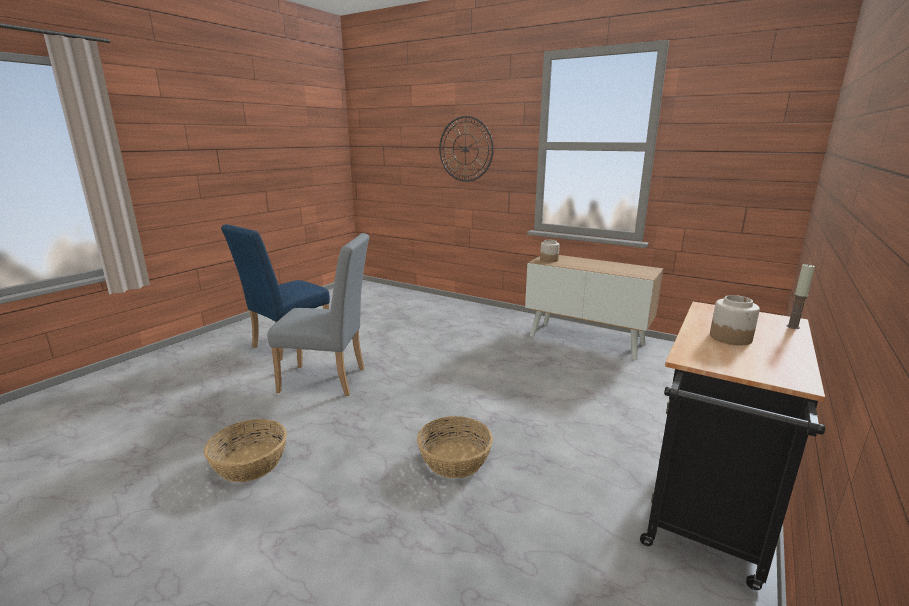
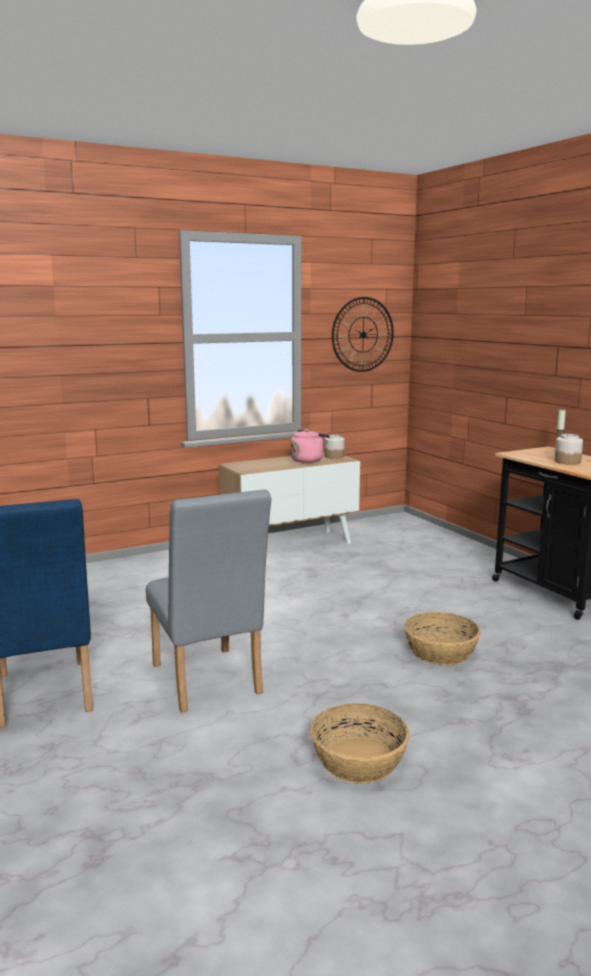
camera: 60 degrees left, 5 degrees down
(329, 380) = (208, 683): grey chair -> grey chair turned 120 degrees clockwise
(465, 149) = (78, 347): wall clock -> wall clock (363, 334)
(549, 260) = (247, 467): jar -> jar (334, 456)
(612, 268) = (308, 460): none -> pink kettle

